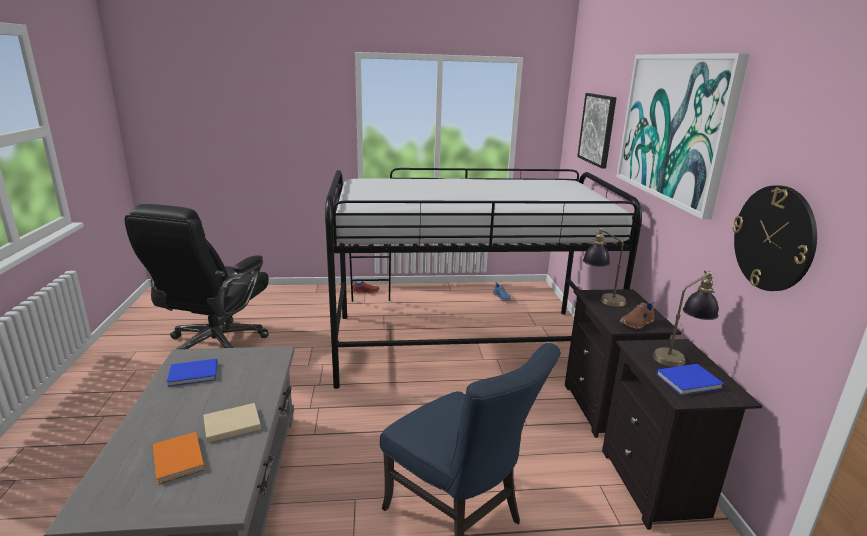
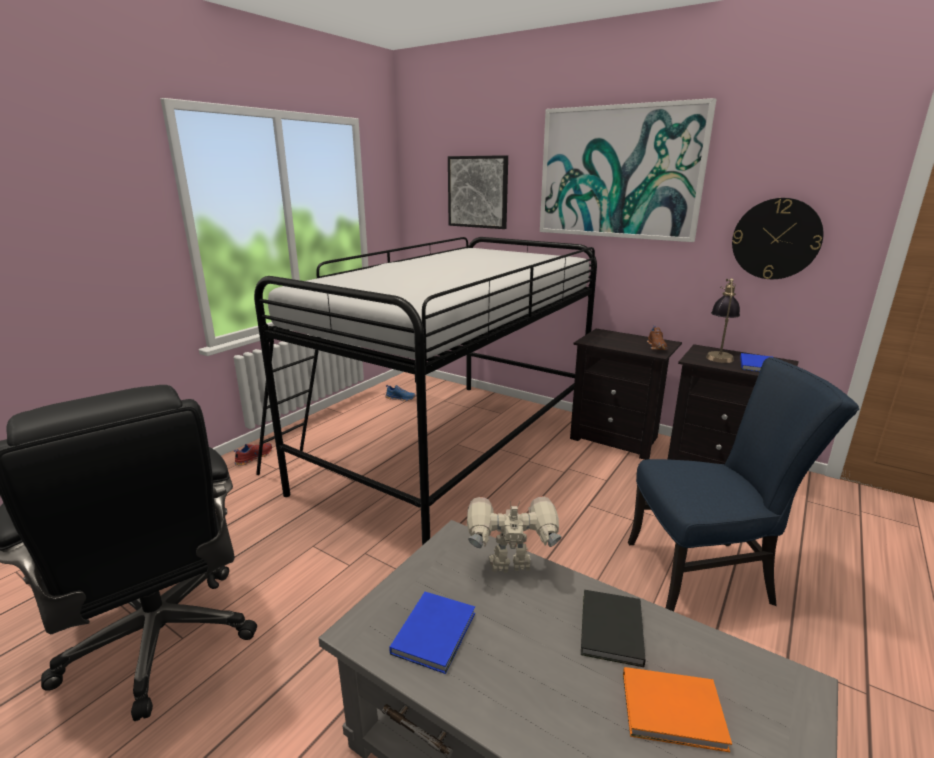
camera: 50 degrees left, 0 degrees up
(230, 424) = (610, 631): beige book -> black book
(263, 377) = (511, 567): none -> toy robot
(601, 299) = (602, 341): table lamp -> none

